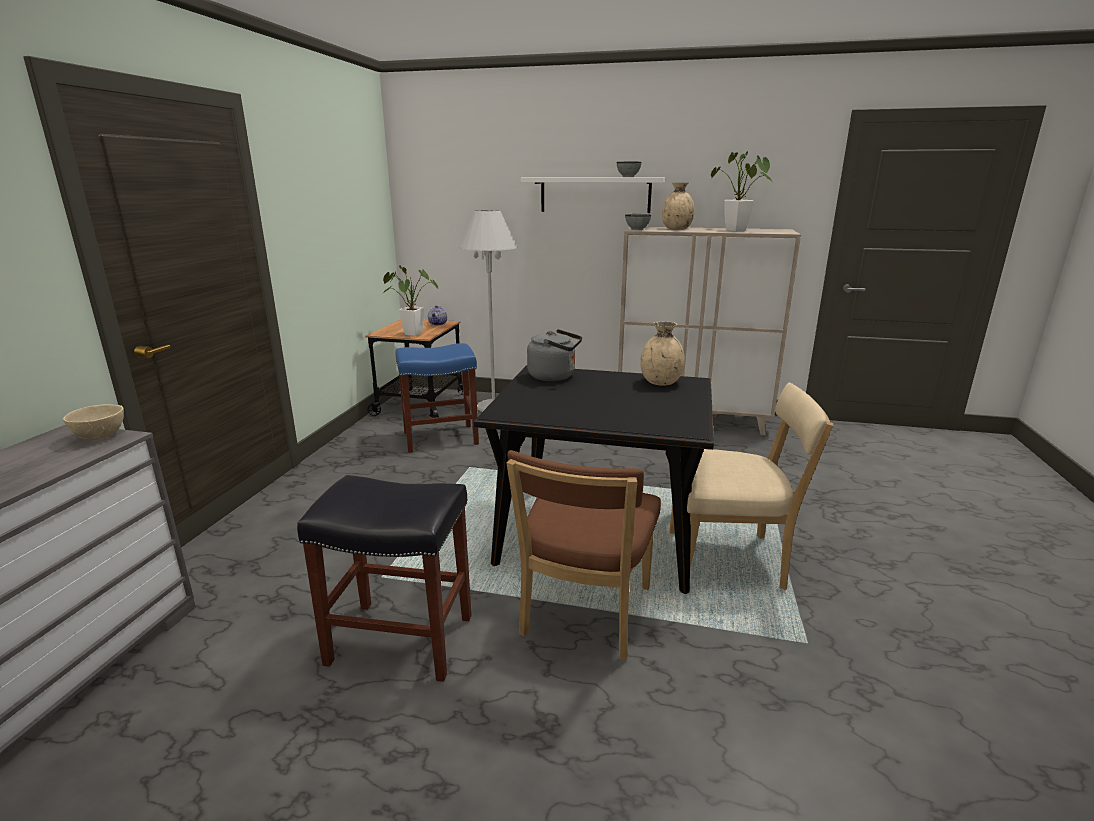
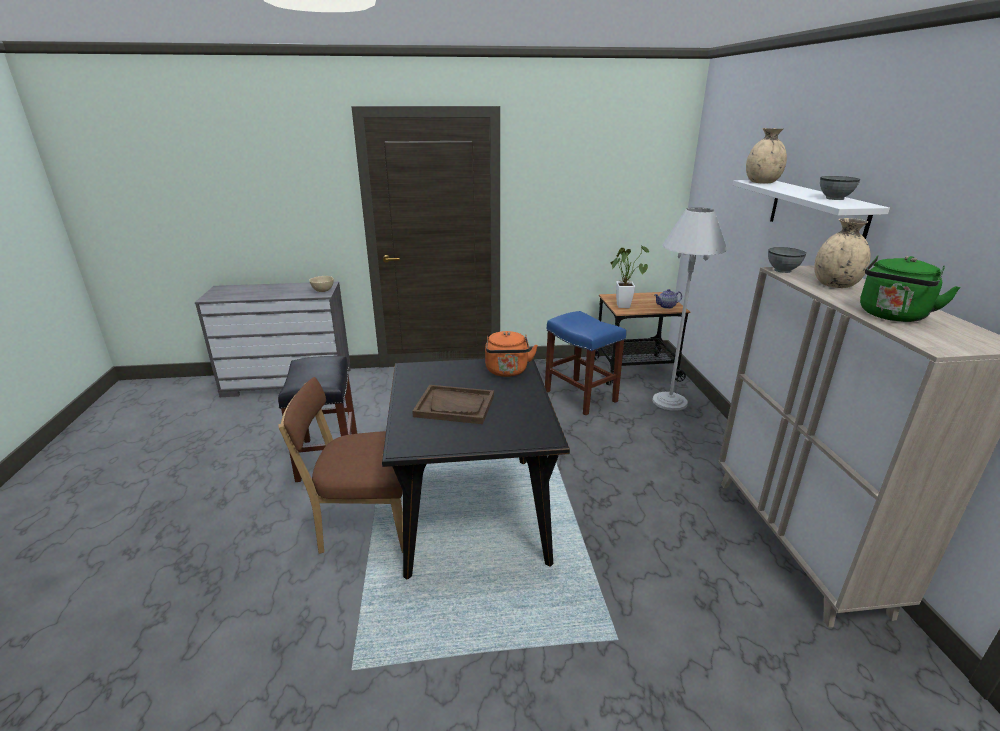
camera: 70 degrees right, 5 degrees up
(554, 376) = (507, 371): grey kettle -> orange kettle
(616, 403) = (455, 406): none -> brown tray
(661, 382) = (526, 420): beige vase -> beige vase (762, 182)
(731, 560) = (468, 606): beige chair -> none
(738, 231) = (892, 316): potted plant -> green kettle

